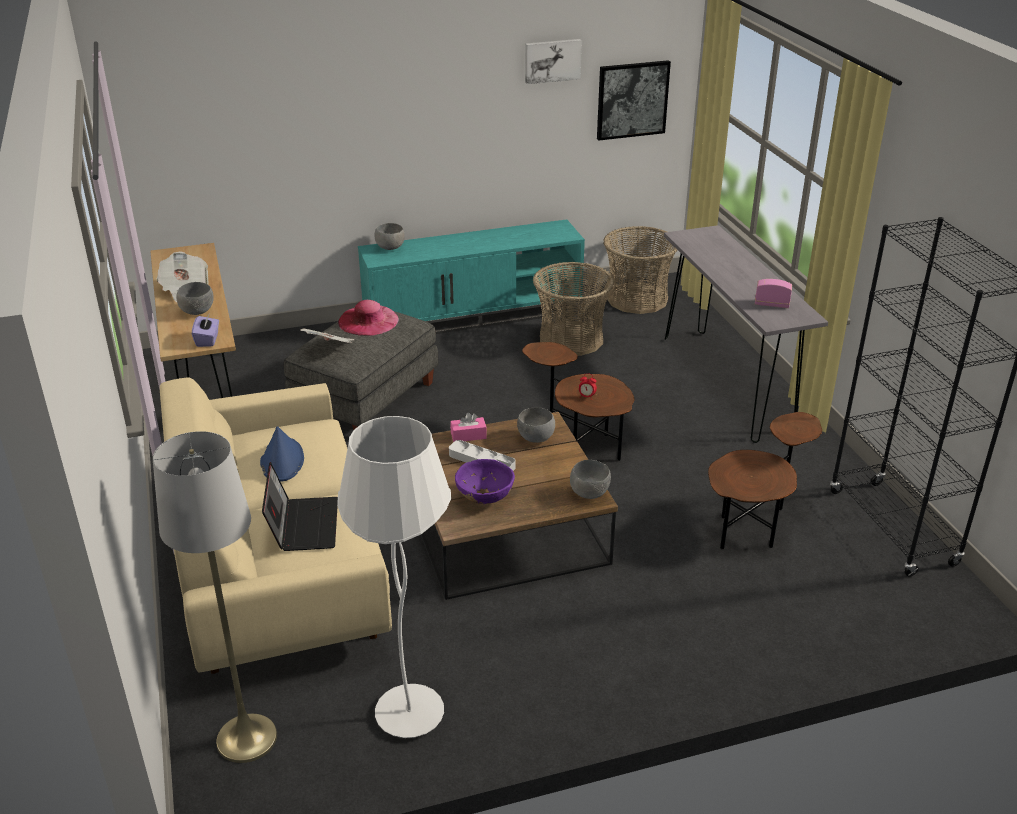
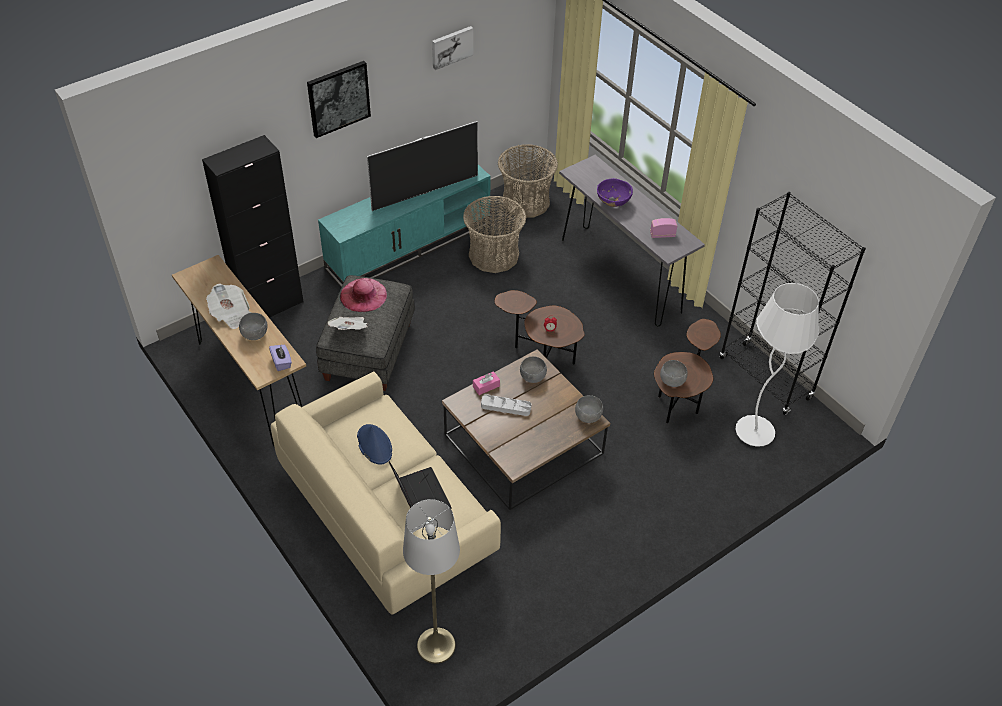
camera: 20 degrees left, 15 degrees up
(280, 341) = (270, 306): none -> black cabinet
(390, 247) = (345, 216): grey bowl -> grey bowl (671, 381)
(410, 714) = (528, 599): white floor lamp -> white floor lamp (755, 432)
(484, 498) = (523, 438): purple bowl -> purple bowl (613, 203)
(496, 242) = (425, 192): none -> television
(632, 99) = (509, 57): picture -> picture (338, 98)

